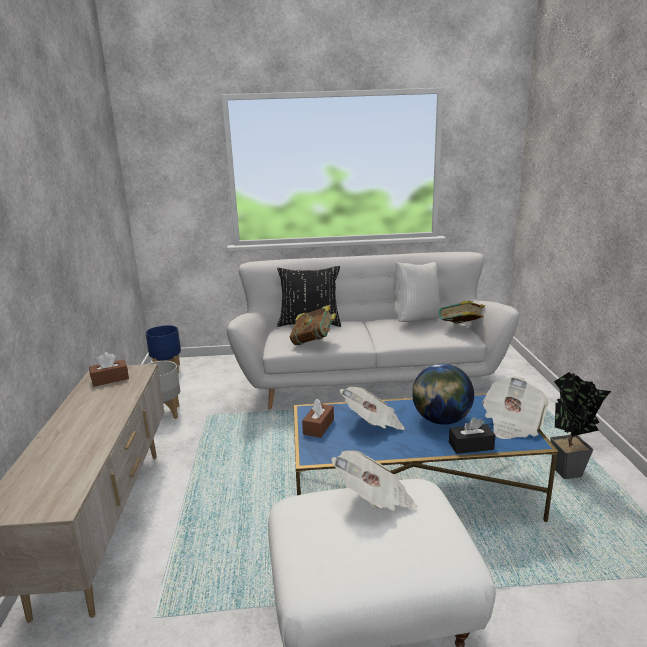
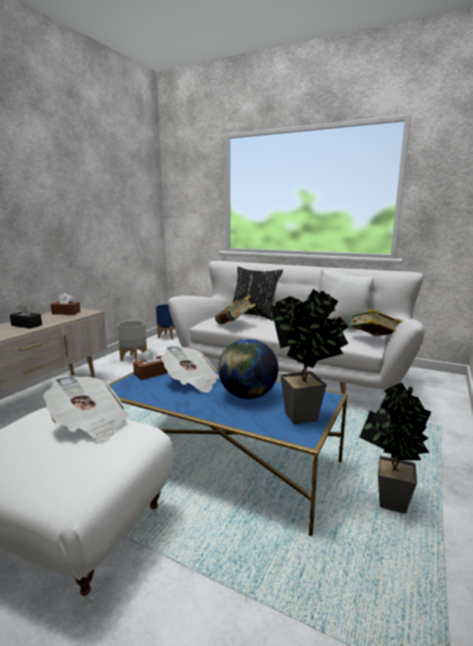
camera: 30 degrees right, 5 degrees down
(471, 446) = (239, 420): black tissue box -> black tissue box (26, 325)
(512, 424) = (307, 417): newspaper -> potted plant

